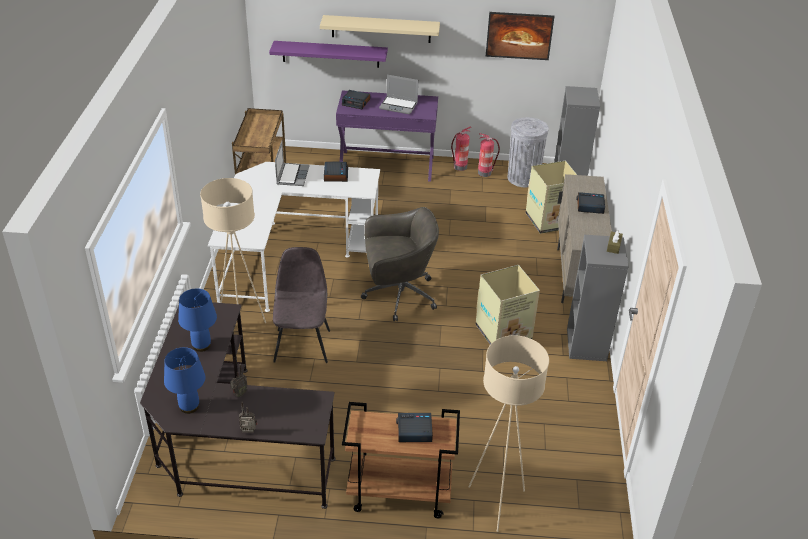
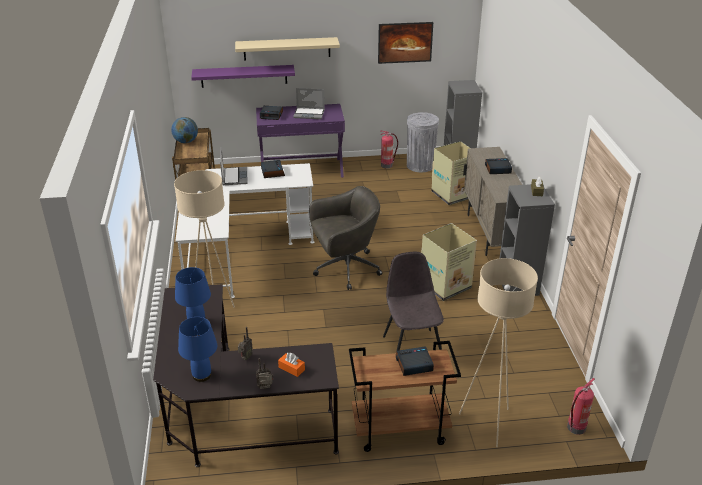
camera: 10 degrees left, 5 degrees down
(253, 124) = (186, 141): none -> globe
(282, 414) = (291, 368): none -> orange tissue box
(302, 344) = (273, 320): grey chair -> grey chair (412, 346)
(460, 167) = (364, 163): fire extinguisher -> fire extinguisher (576, 428)

